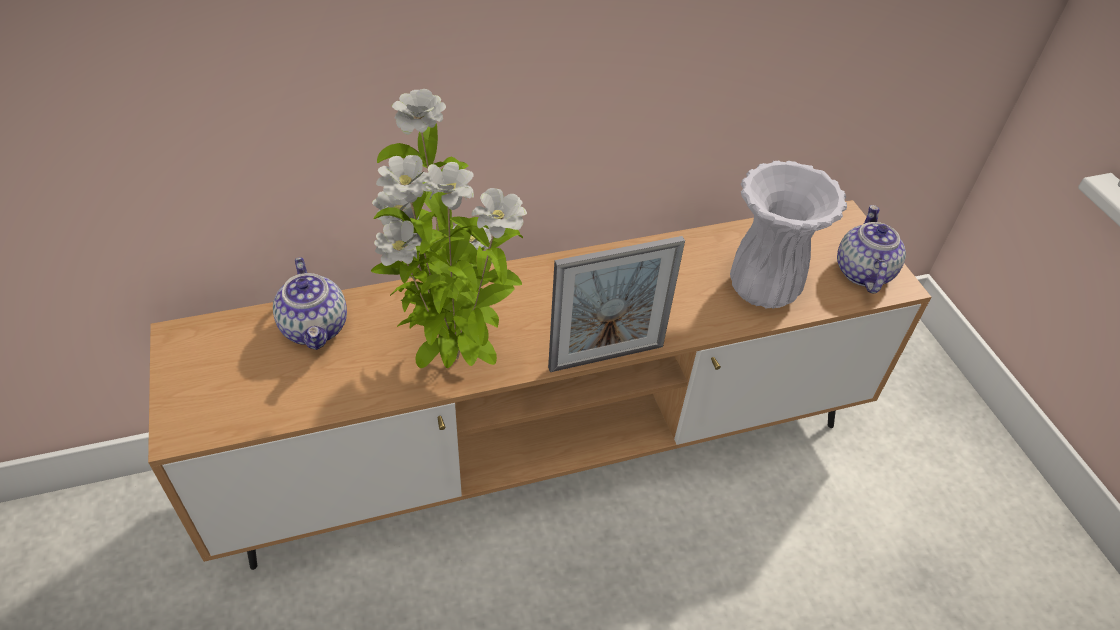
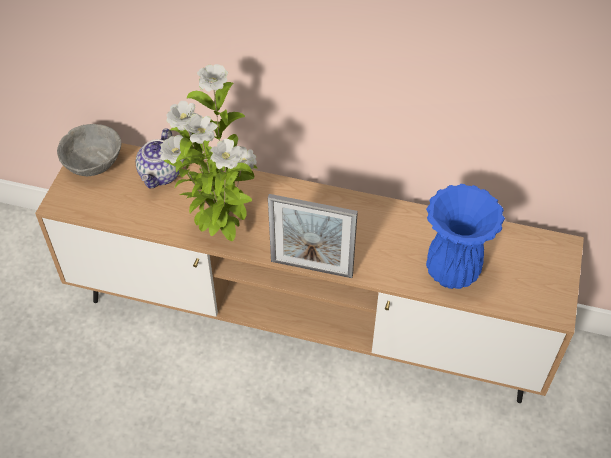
camera: 35 degrees right, 5 degrees up
(203, 354) = (94, 164): none -> grey bowl
(763, 291) = (452, 273): white vase -> blue vase
(862, 271) = (537, 291): teapot -> none

